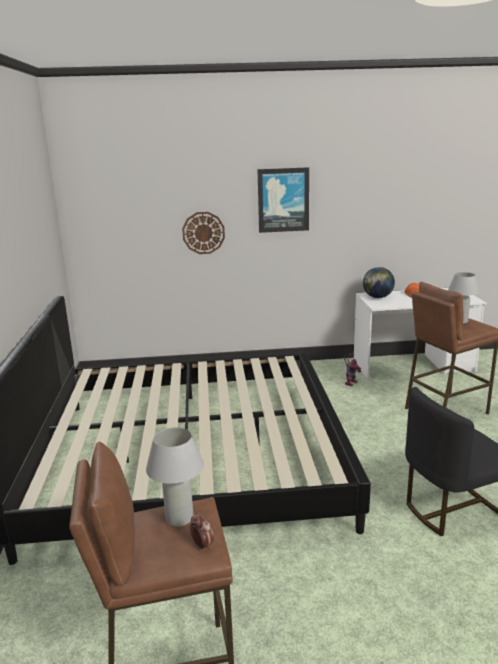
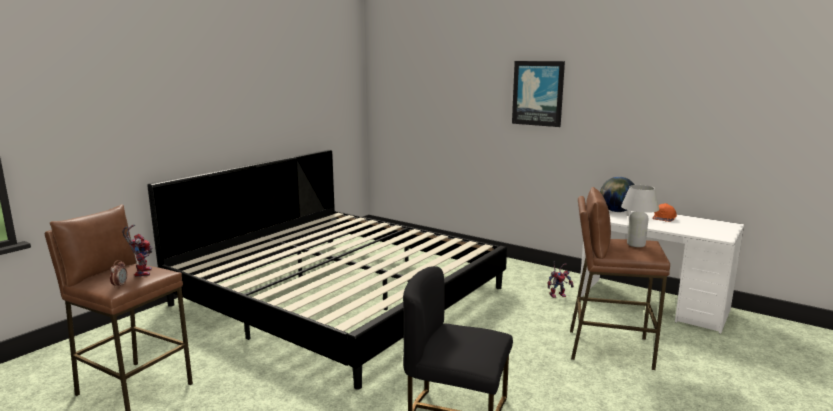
camera: 40 degrees right, 5 degrees down
(179, 518) = (141, 272): white table lamp -> toy robot
(203, 233) = (465, 118): wall clock -> none

